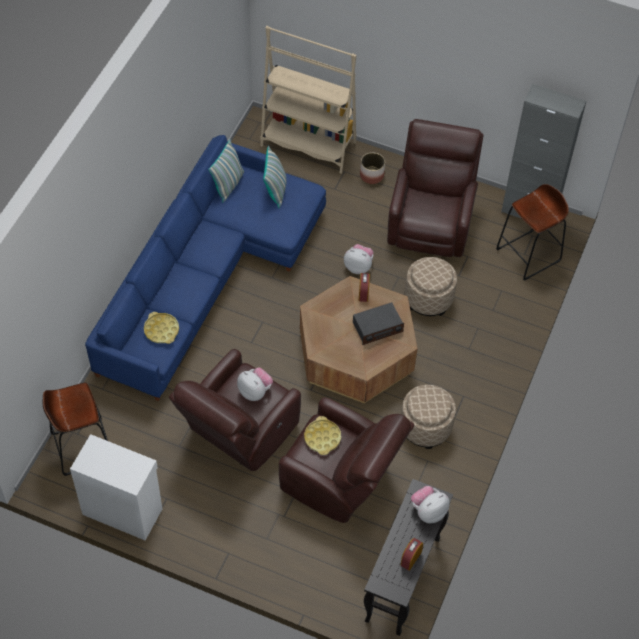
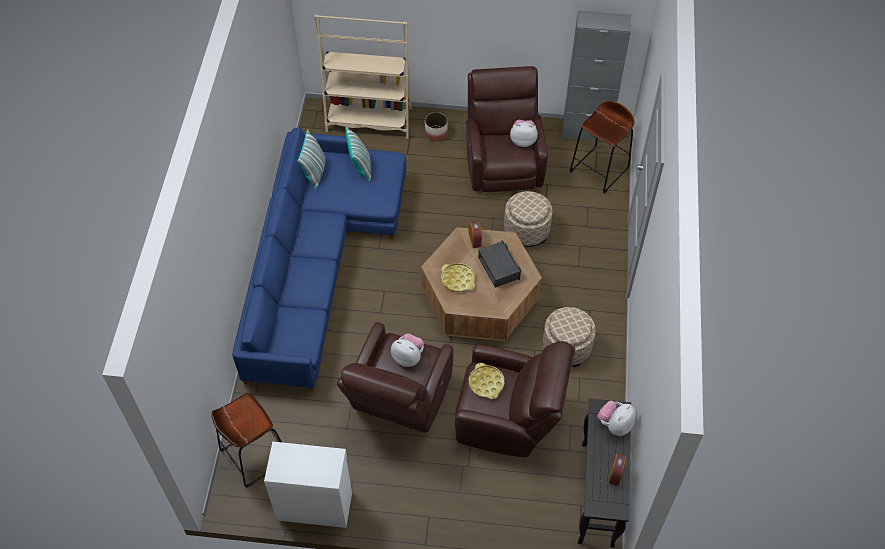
camera: 15 degrees left, 0 degrees up
(161, 330) = (299, 323): yellow tray -> yellow tray (458, 279)
(358, 266) = (453, 218): plush toy -> plush toy (523, 140)
(377, 327) = (499, 268): radio -> radio turned 75 degrees counterclockwise

